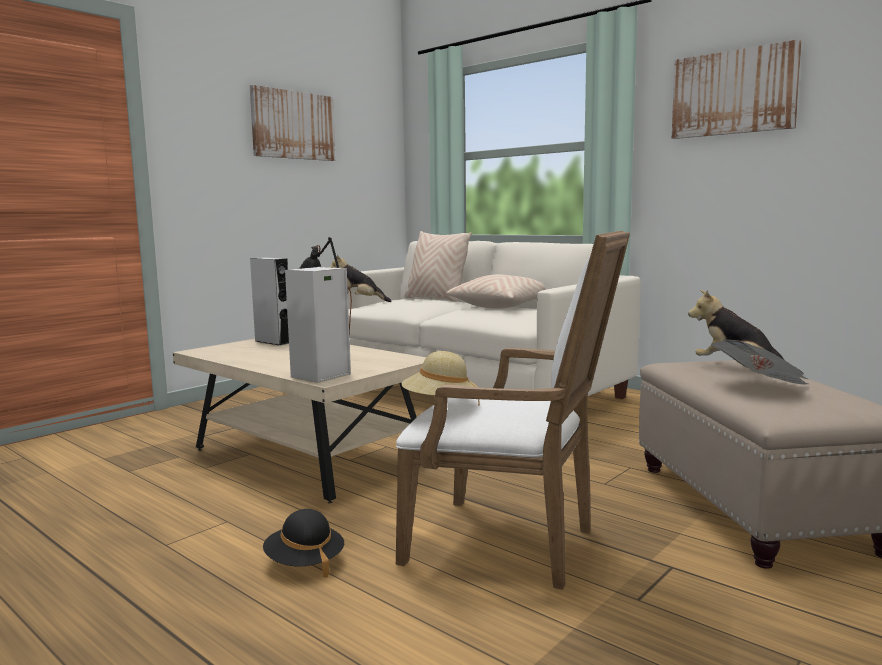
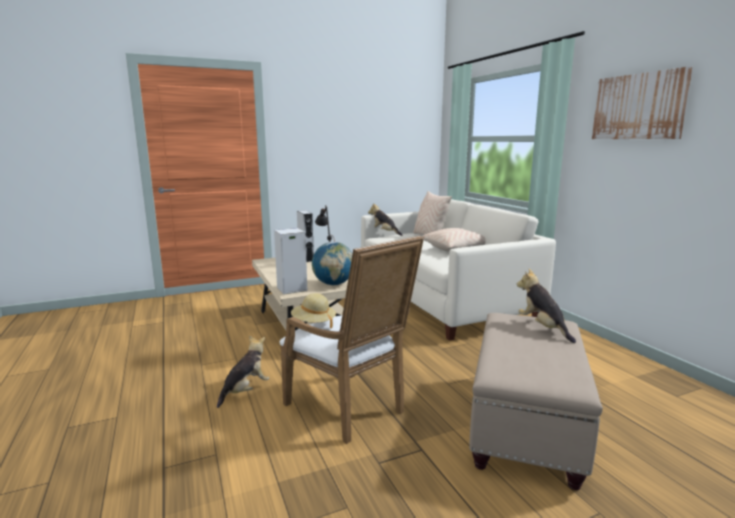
camera: 25 degrees right, 5 degrees up
(293, 125) = (358, 121): picture -> none
(304, 563) = (245, 391): black hat -> plush toy
(379, 362) = (333, 284): none -> globe
(761, 387) = (528, 348): newspaper -> none

